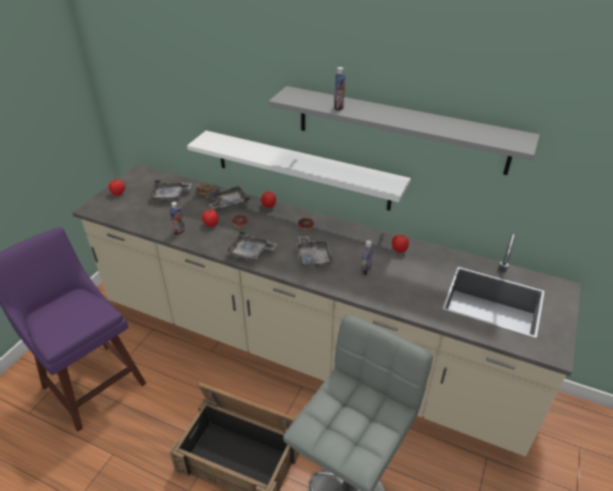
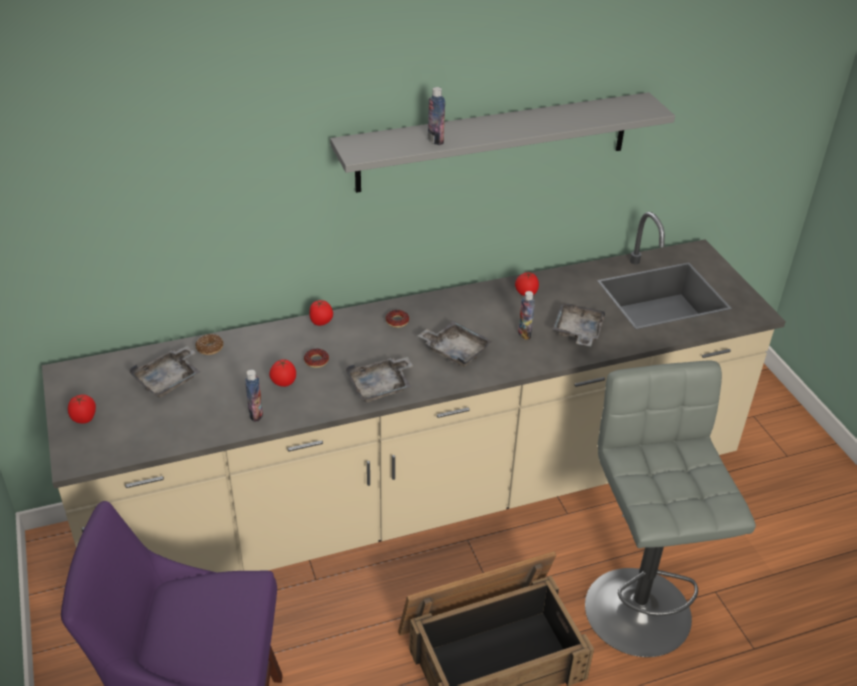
camera: 45 degrees left, 0 degrees up
(229, 203) = (266, 346): grey tray -> grey tray (577, 331)
(301, 170) = (356, 249): white shelf -> none

